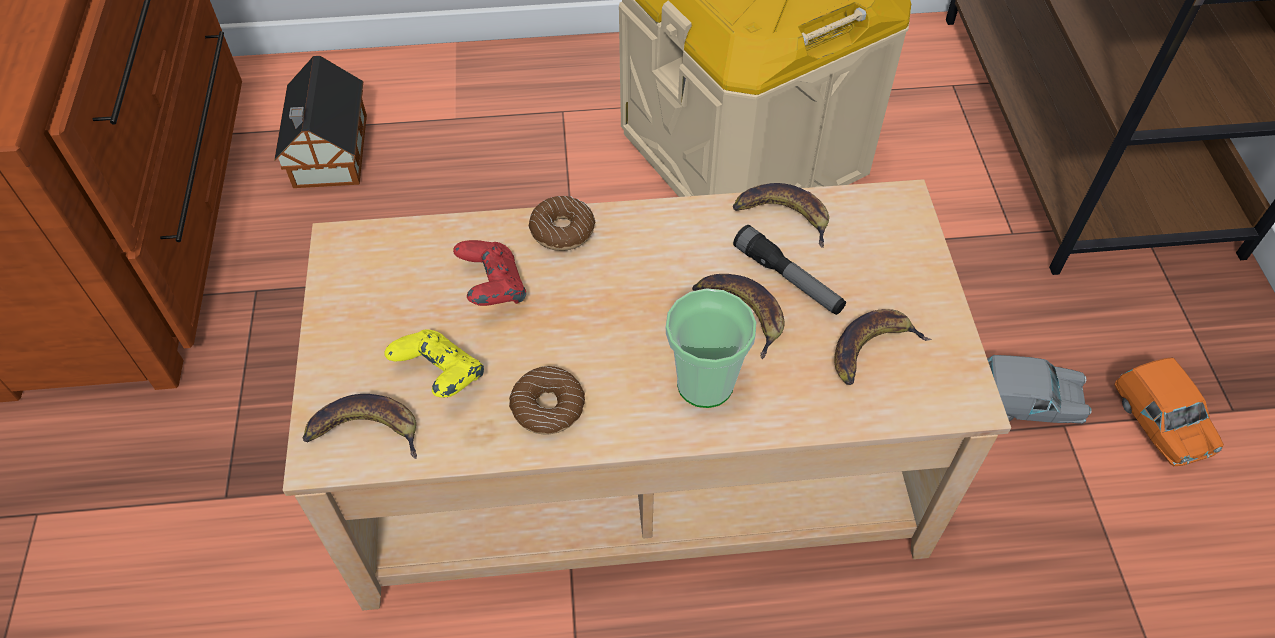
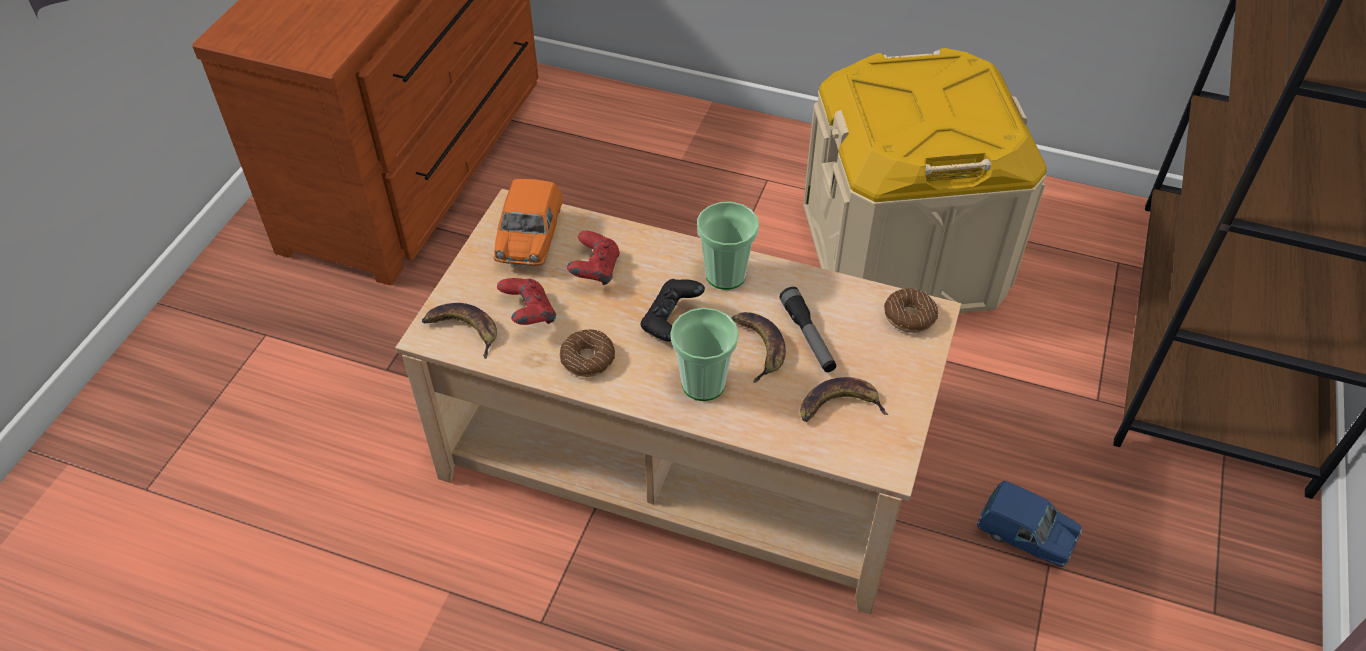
camera: 25 degrees right, 5 degrees down
(329, 154) = (574, 157): toy house -> none
(440, 377) = (528, 315): yellow game controller -> red game controller
(562, 230) = (665, 249): donut -> donut (909, 316)
(622, 320) = (671, 322): none -> black game controller
(652, 238) = (725, 275): none -> cup
(782, 216) = (831, 292): banana -> none
(1026, 404) = (1025, 535): grey toy car -> blue toy car
(1159, 424) = (1136, 597): orange toy car -> orange toy car (529, 240)

